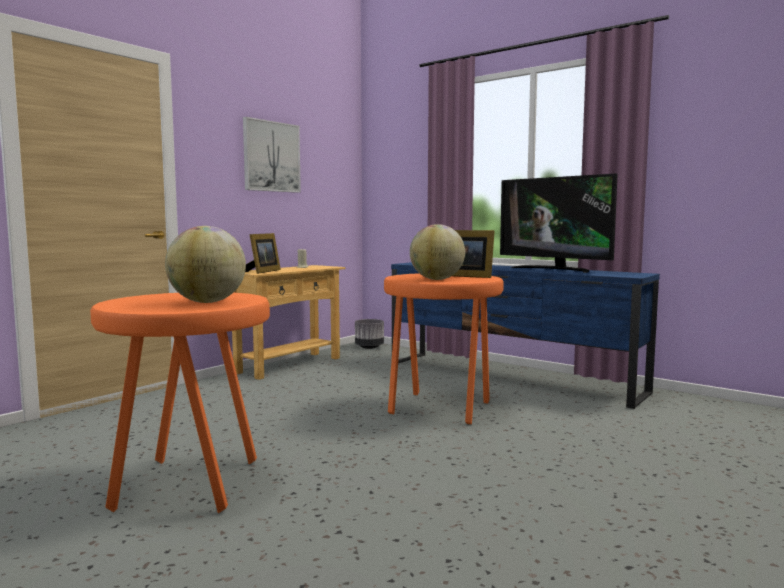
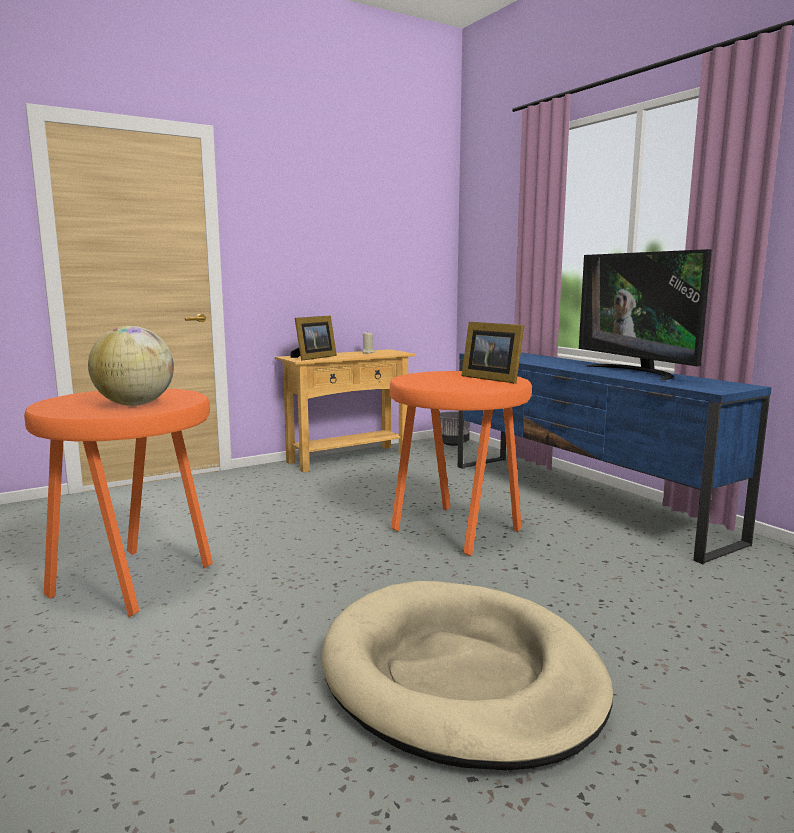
camera: 20 degrees right, 5 degrees up
(271, 156) = (336, 229): picture -> none
(437, 279) = (444, 383): globe -> none
(551, 505) = (461, 677): none -> beige dog bed

